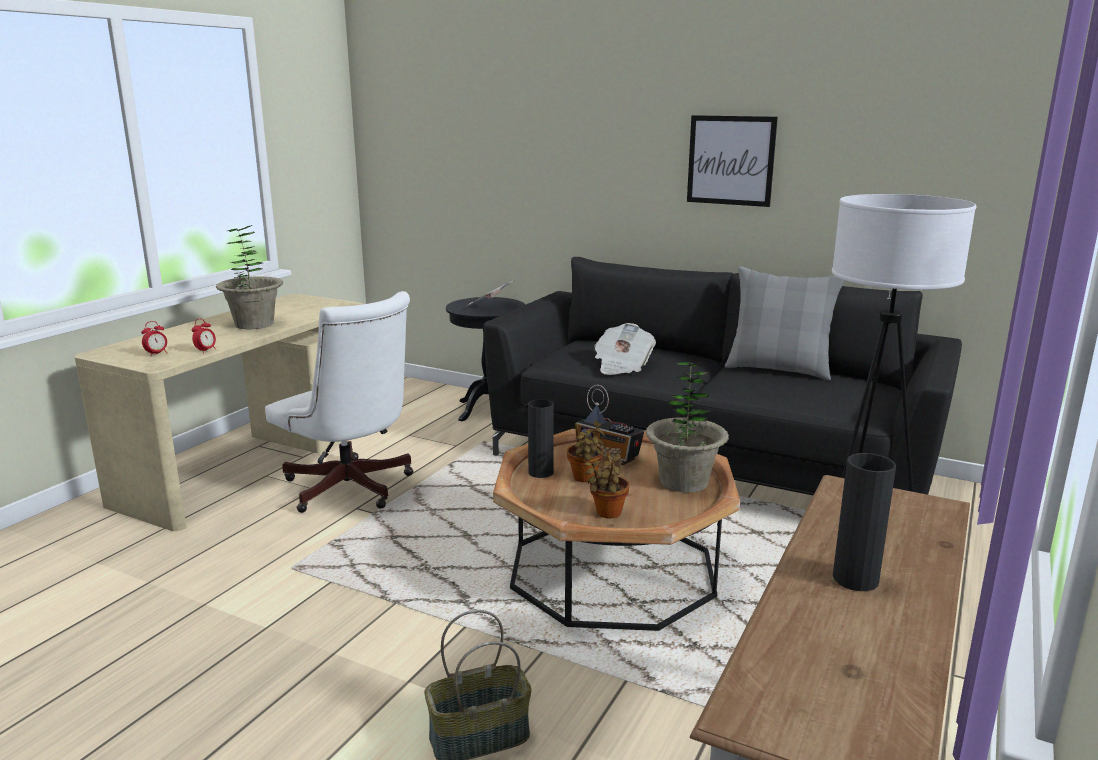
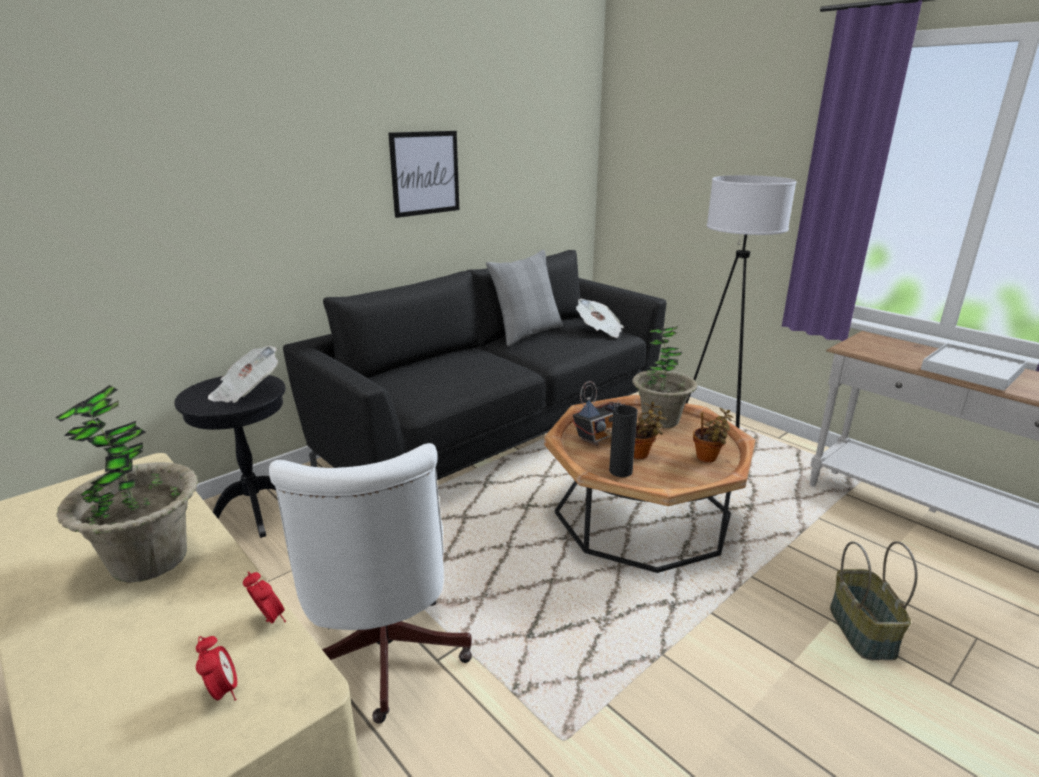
camera: 70 degrees left, 5 degrees up
(352, 490) = (383, 659): white office chair -> white office chair turned 105 degrees clockwise
(622, 366) = (468, 377): newspaper -> newspaper (599, 331)
(855, 579) = (971, 370): black vase -> white tray

